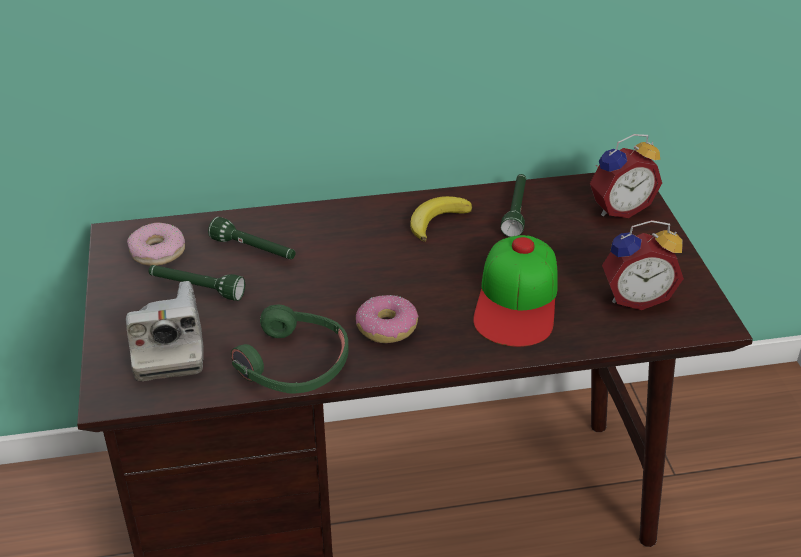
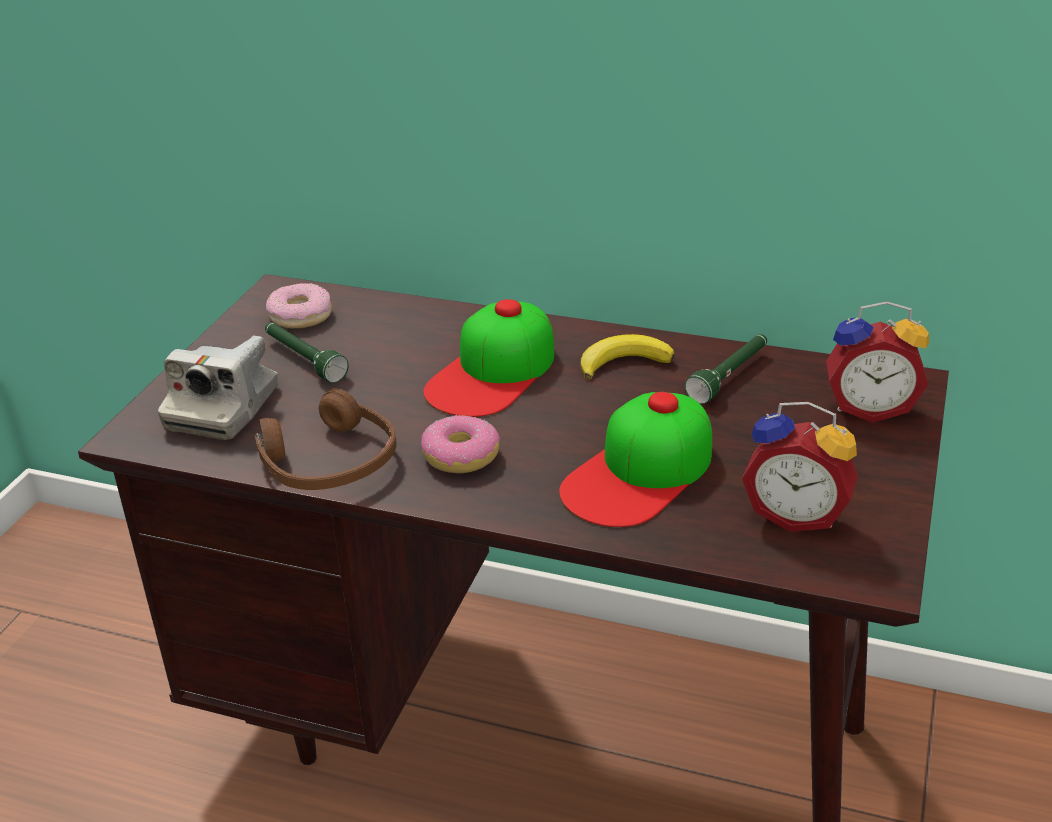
camera: 30 degrees right, 5 degrees down
(254, 250) = (395, 339): green flashlight -> none
(294, 364) = (329, 462): green headphones -> brown headphones
(352, 256) = (493, 372): none -> cap

